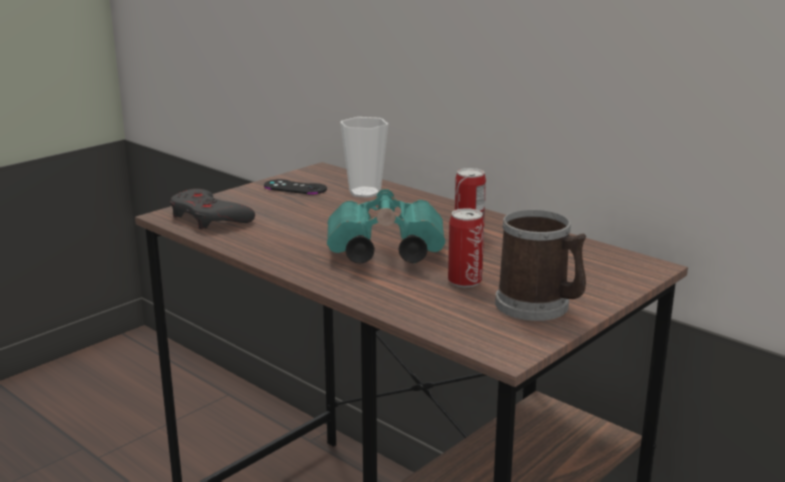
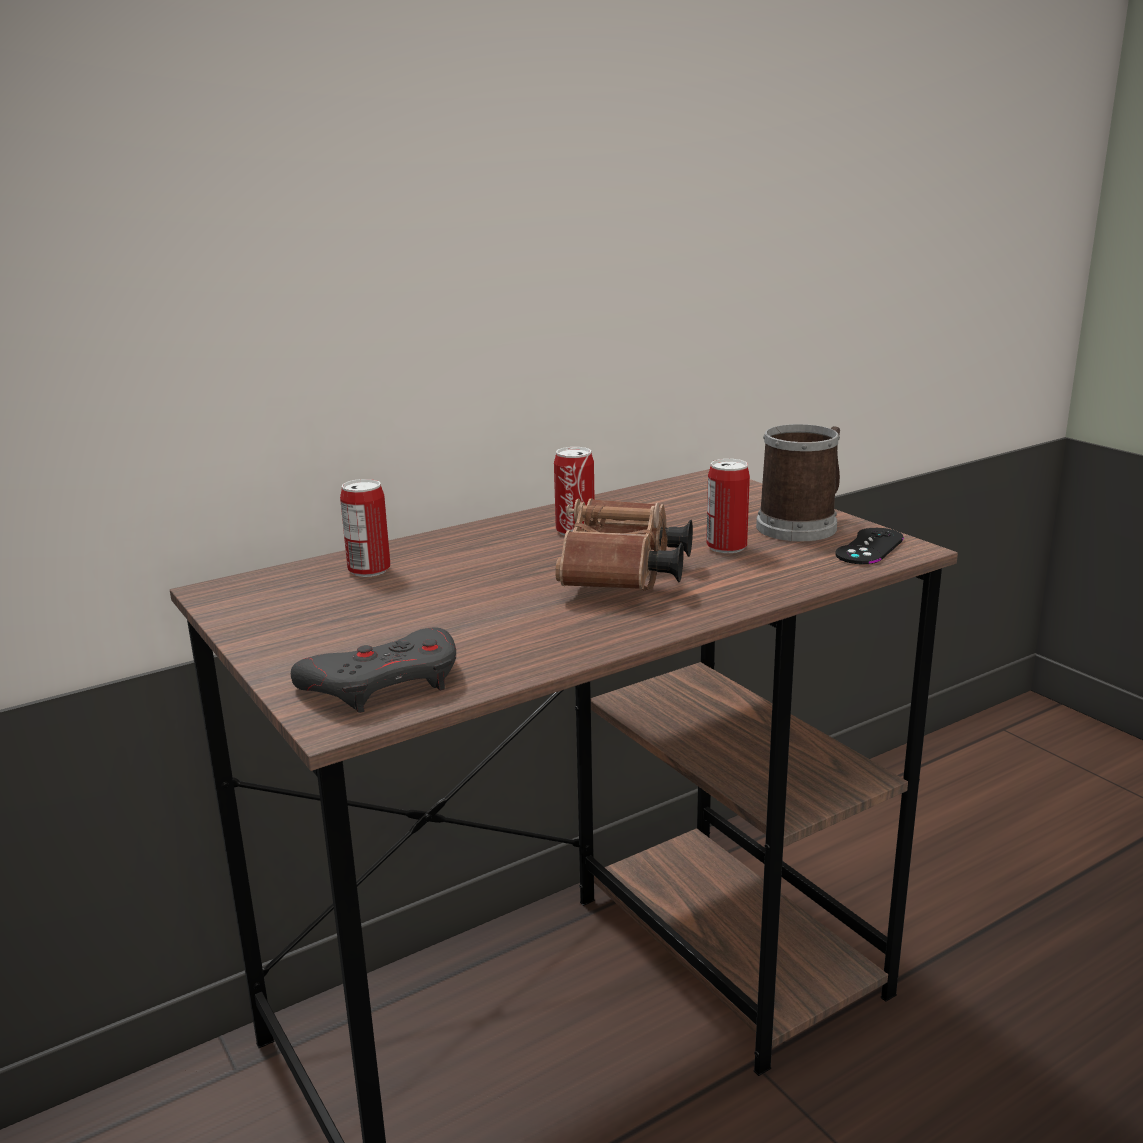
camera: 75 degrees left, 0 degrees up
(295, 187) = (293, 613): black game controller -> black game controller (869, 547)
(365, 192) = (369, 570): cup -> can
(382, 254) = (623, 577): turquoise binoculars -> brown binoculars

